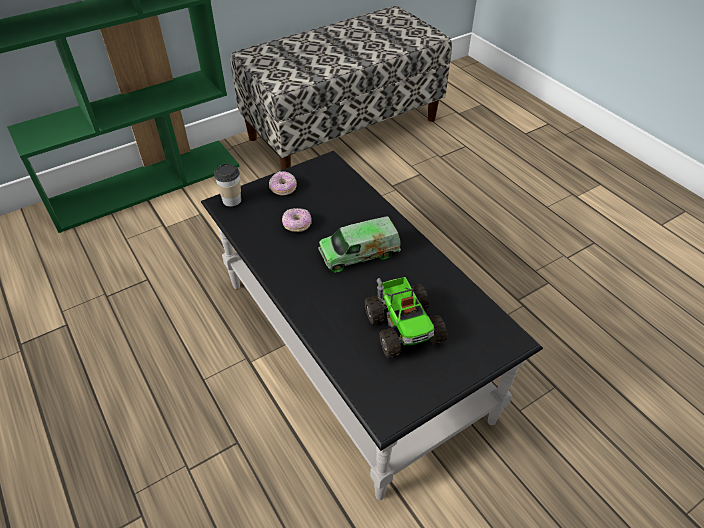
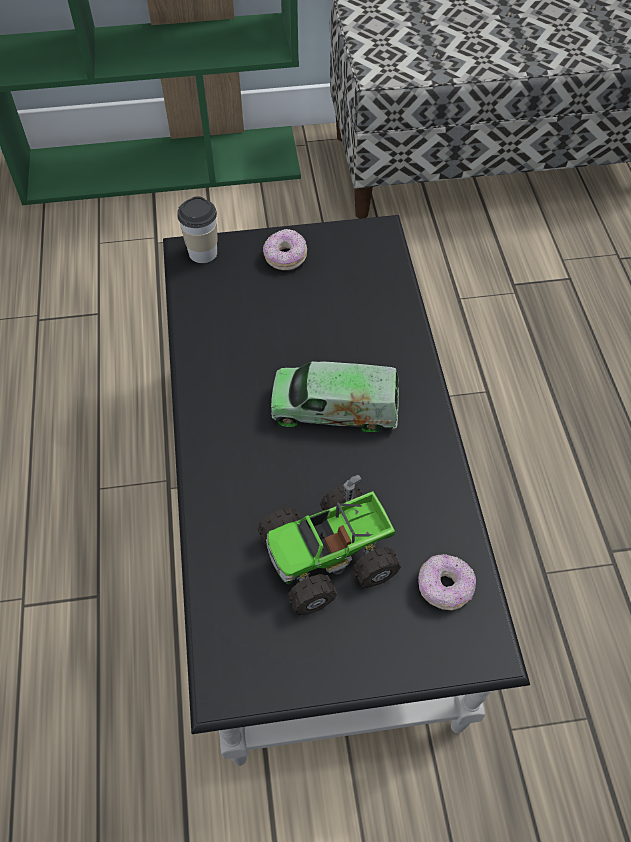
camera: 25 degrees right, 10 degrees up
(297, 225) = (271, 326): donut -> donut (444, 587)
(403, 326) = (330, 556): toy truck -> toy truck turned 60 degrees clockwise

